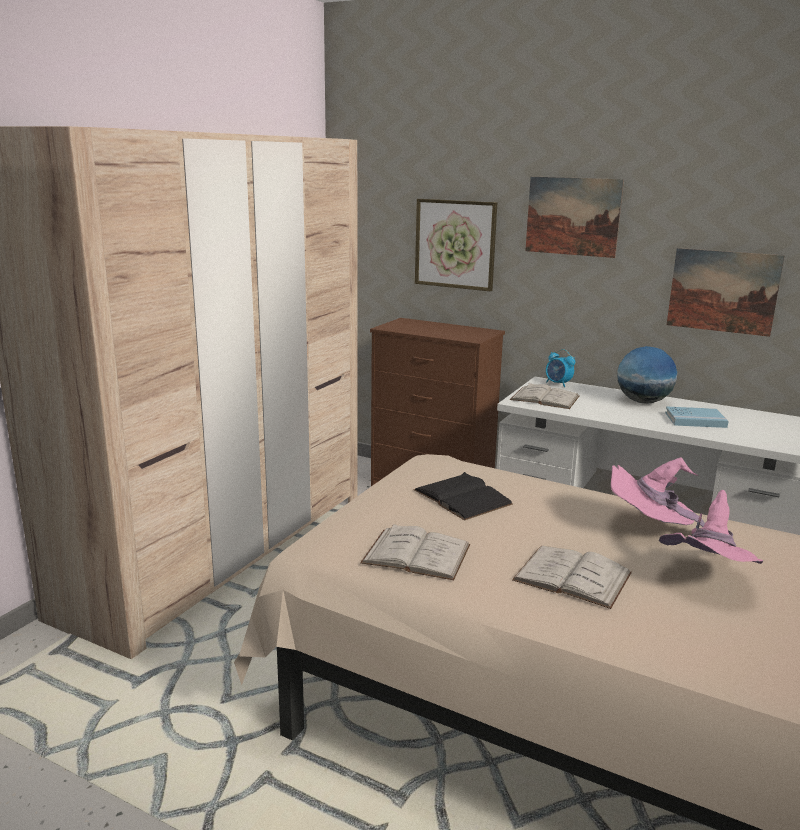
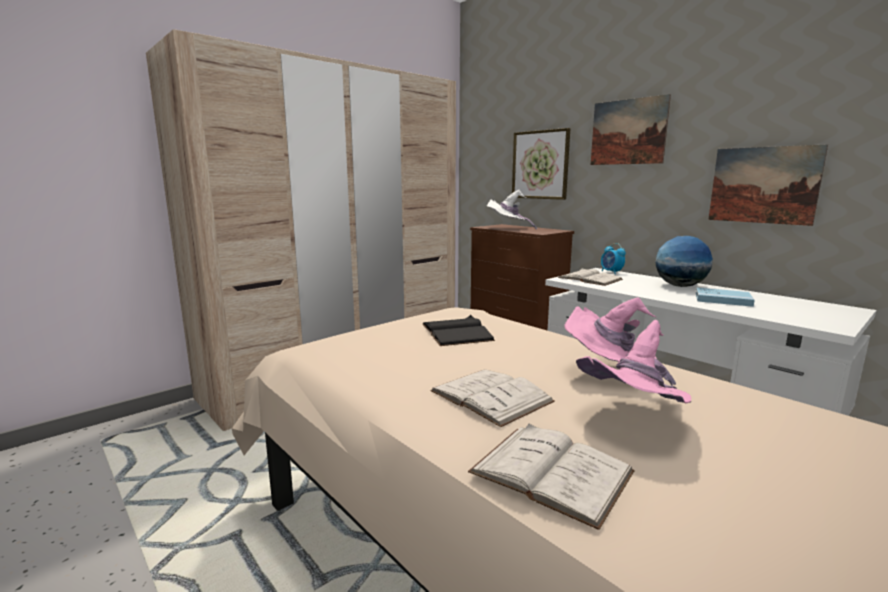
camera: 20 degrees right, 5 degrees down
(416, 554) = (372, 362): white book -> white book (551, 471)
(422, 329) = (508, 228): none -> white hat

